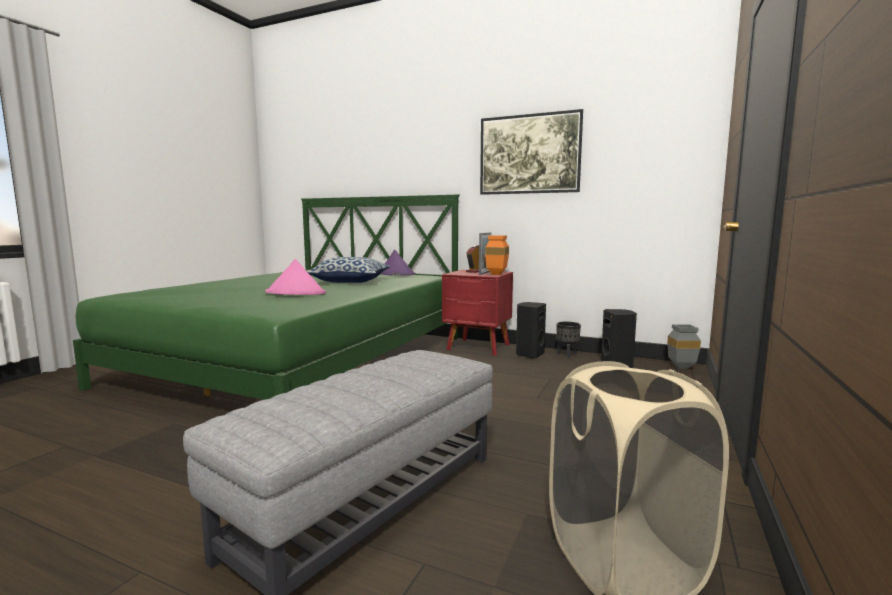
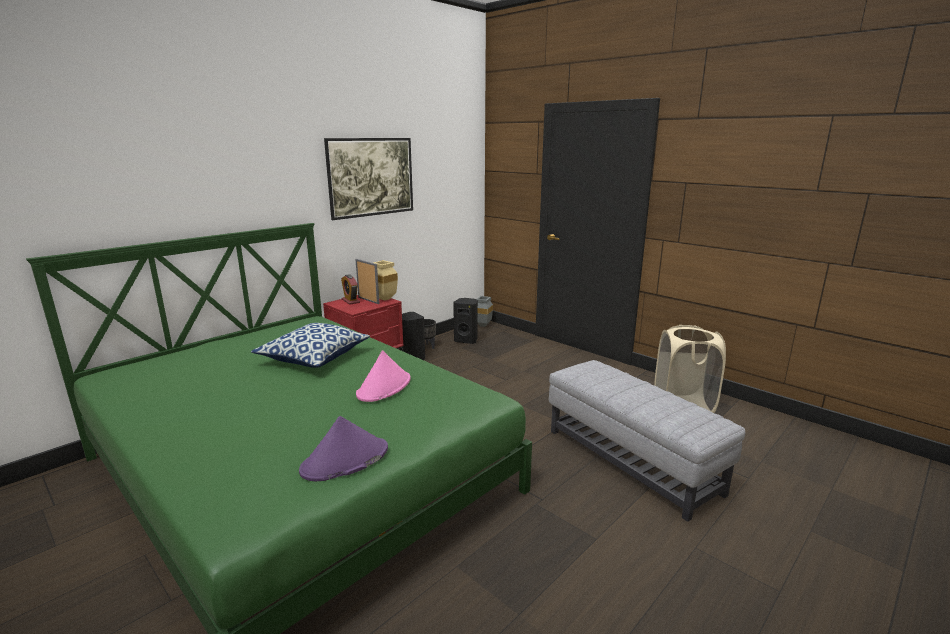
camera: 70 degrees left, 10 degrees up
(395, 274) = (277, 332): purple hat -> purple hat (345, 460)
(497, 274) = (386, 299): orange vase -> beige vase

